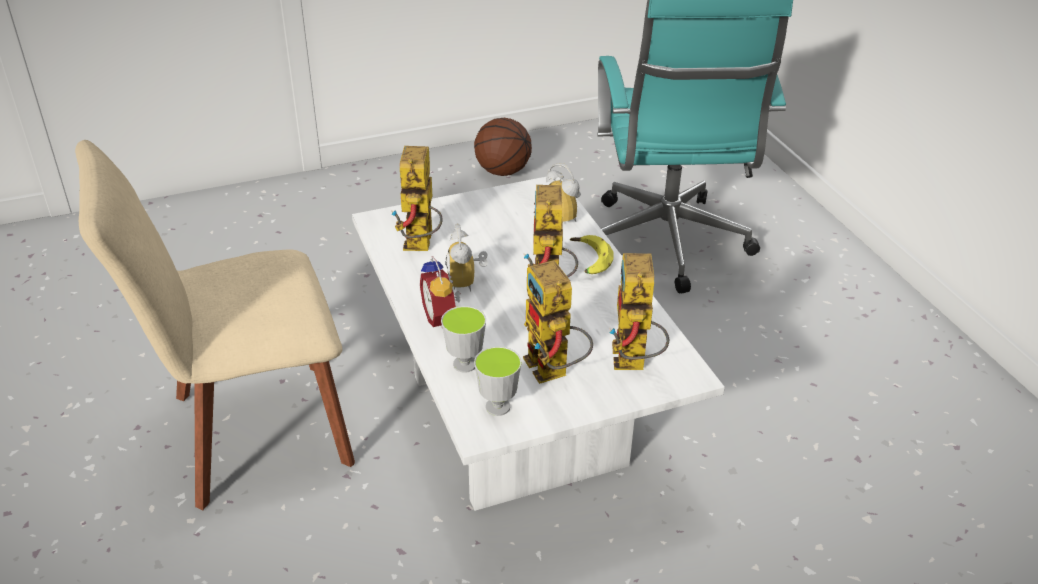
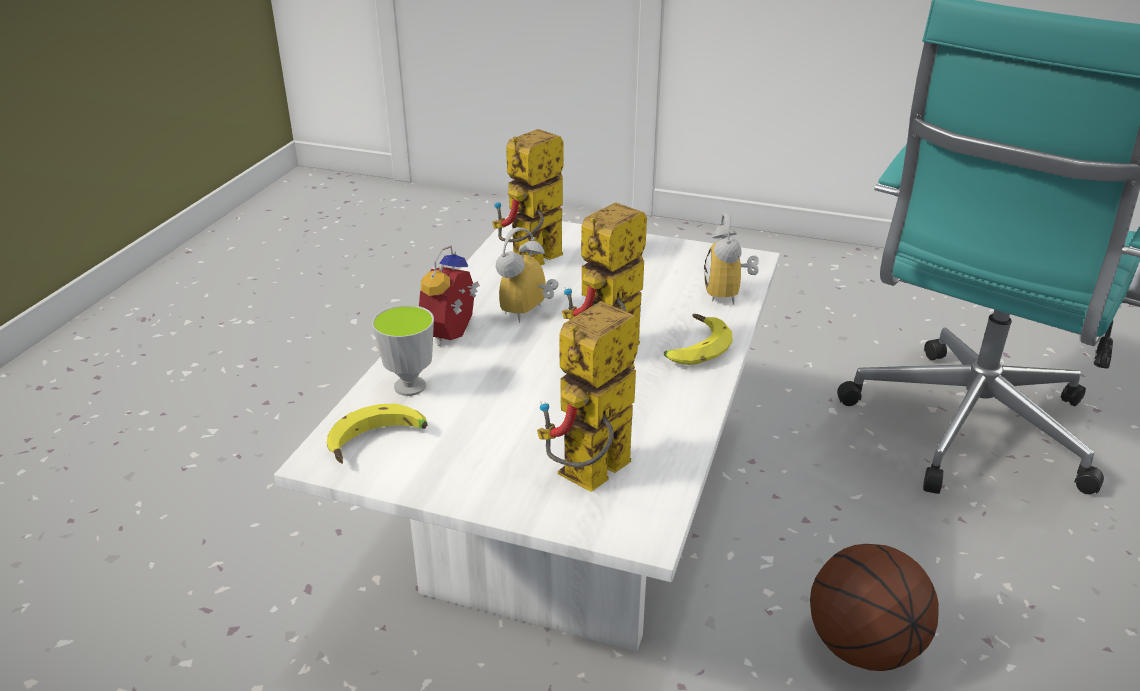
camera: 40 degrees right, 5 degrees down
(251, 433) = (324, 408): beige chair -> none
(498, 407) = (378, 444): cup -> banana
(502, 171) = (837, 279): basketball -> basketball (862, 646)
(553, 372) = (486, 440): toy robot -> none

